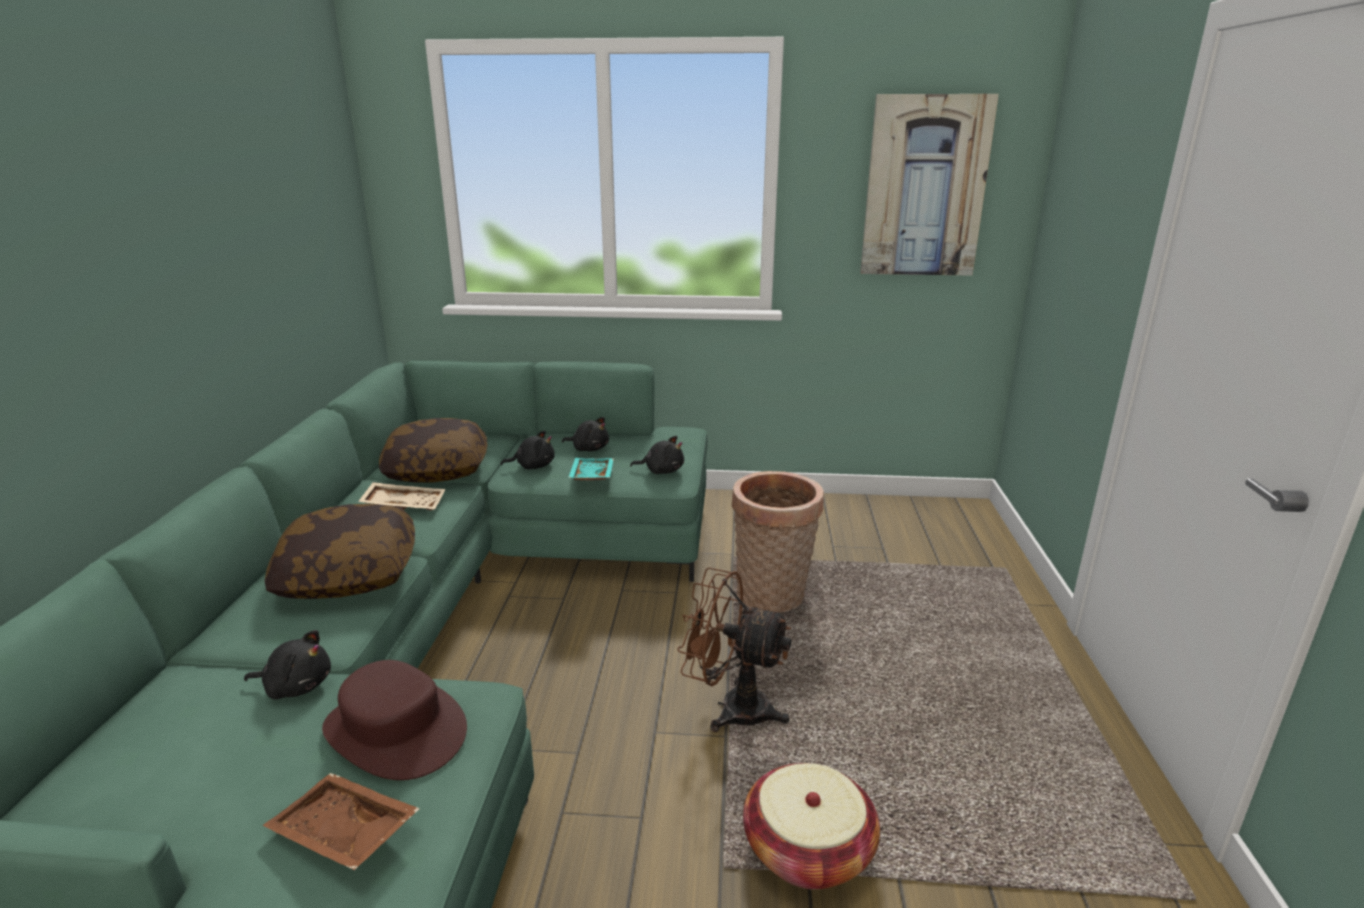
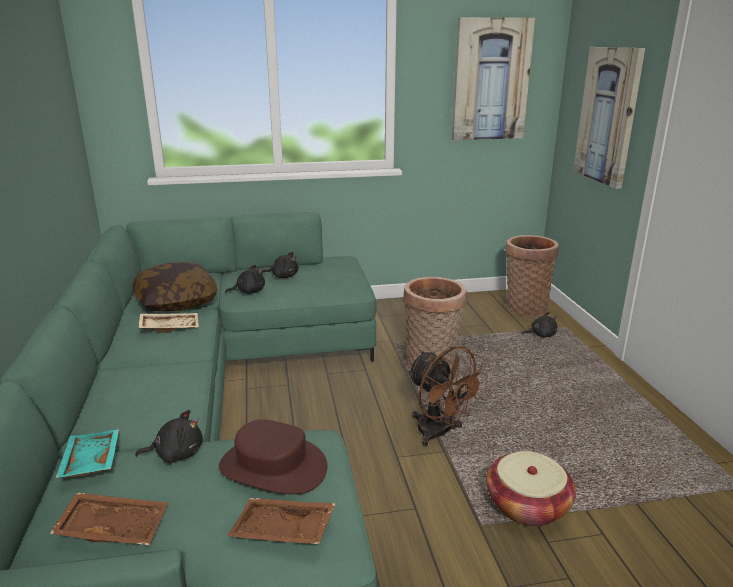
camera: 15 degrees left, 0 degrees up
(154, 779) = (114, 527): none -> brown tray
(348, 574) = (160, 378): pillow -> none
(590, 477) = (297, 294): turquoise tray -> turquoise tray (89, 462)
(661, 471) = (344, 285): black plush toy -> black plush toy (541, 335)
(732, 708) = (439, 434): brown fan -> brown fan turned 135 degrees counterclockwise
(954, 528) = (525, 307): none -> basket
(1090, 248) = (608, 116): none -> picture

